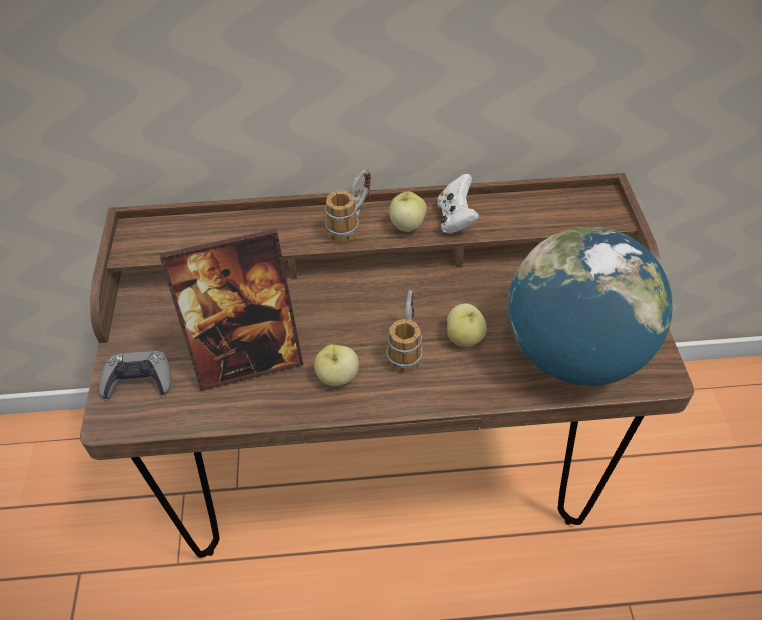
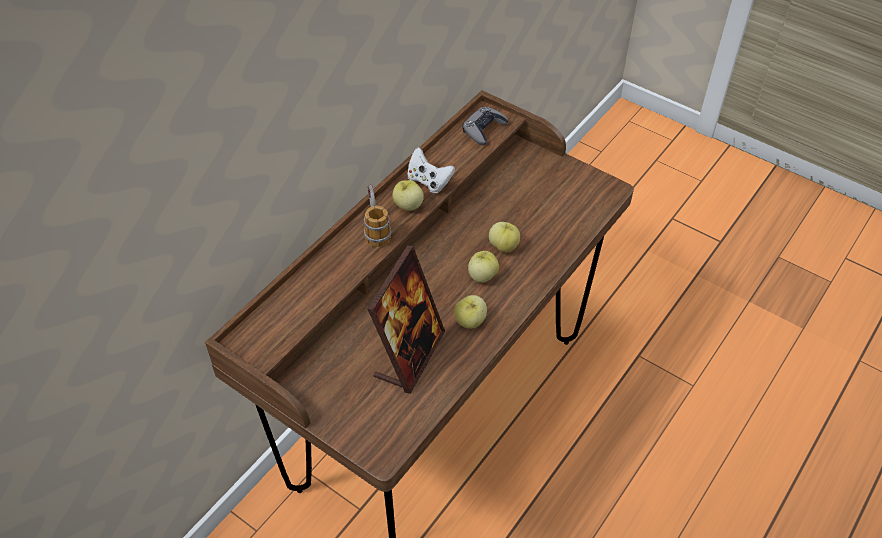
camera: 50 degrees left, 0 degrees up
(138, 380) = (364, 422): grey game controller -> grey game controller (484, 129)
(406, 347) = (482, 276): mug -> apple
(573, 353) = (562, 211): globe -> none

